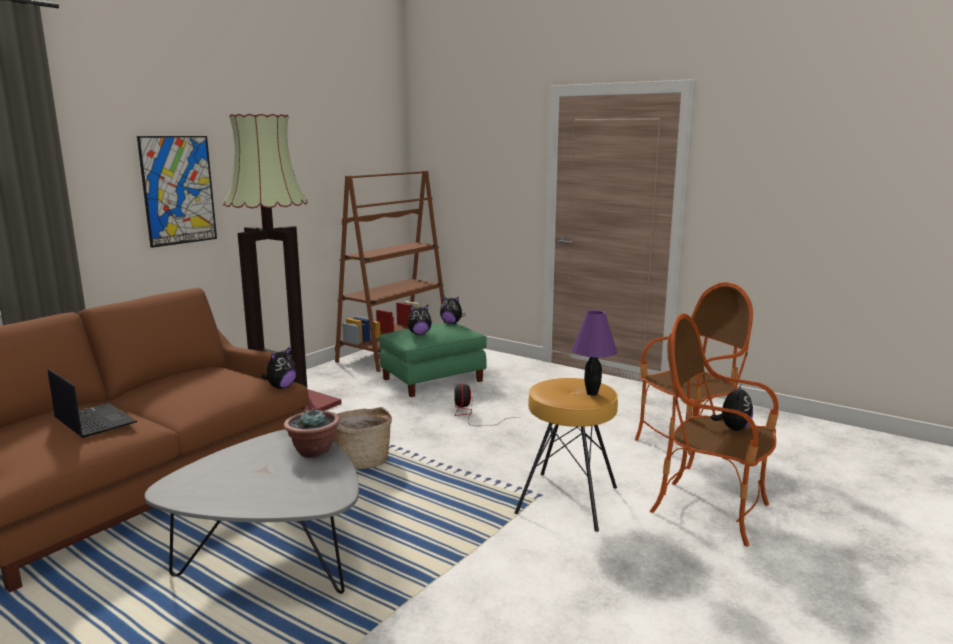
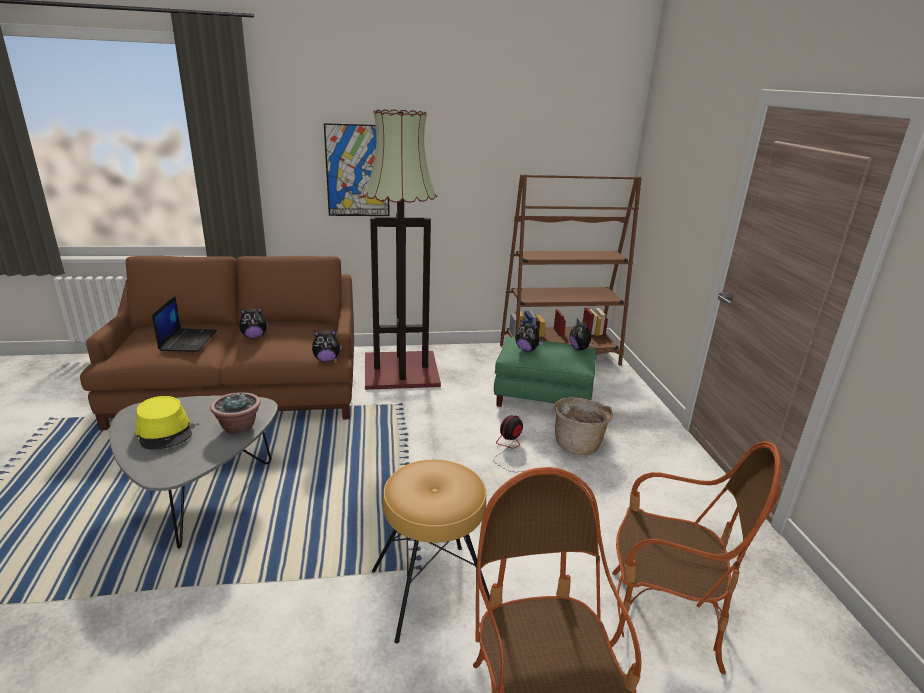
camera: 45 degrees right, 10 degrees up
(246, 484) = (165, 431): none -> yellow hat
(362, 460) = (368, 447): basket -> basket (578, 444)
(592, 393) = (438, 503): purple table lamp -> none
(732, 428) = (582, 649): plush toy -> plush toy (254, 337)

